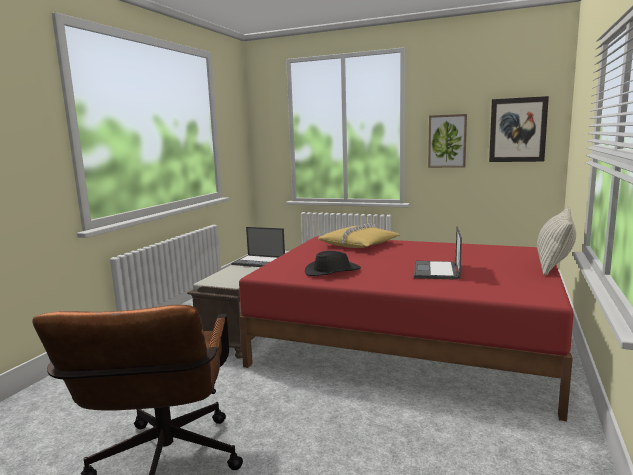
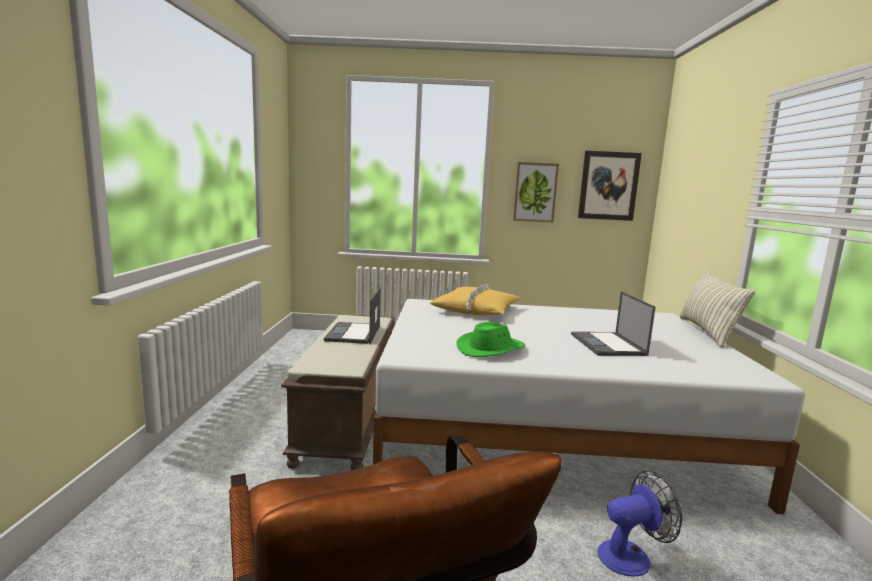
camera: 20 degrees left, 0 degrees up
(259, 262) = (353, 334): laptop -> laptop turned 90 degrees clockwise
(332, 271) = (491, 349): black hat -> green hat
(396, 428) = (631, 556): none -> fan
(406, 344) = (549, 430): red bed -> white bed

